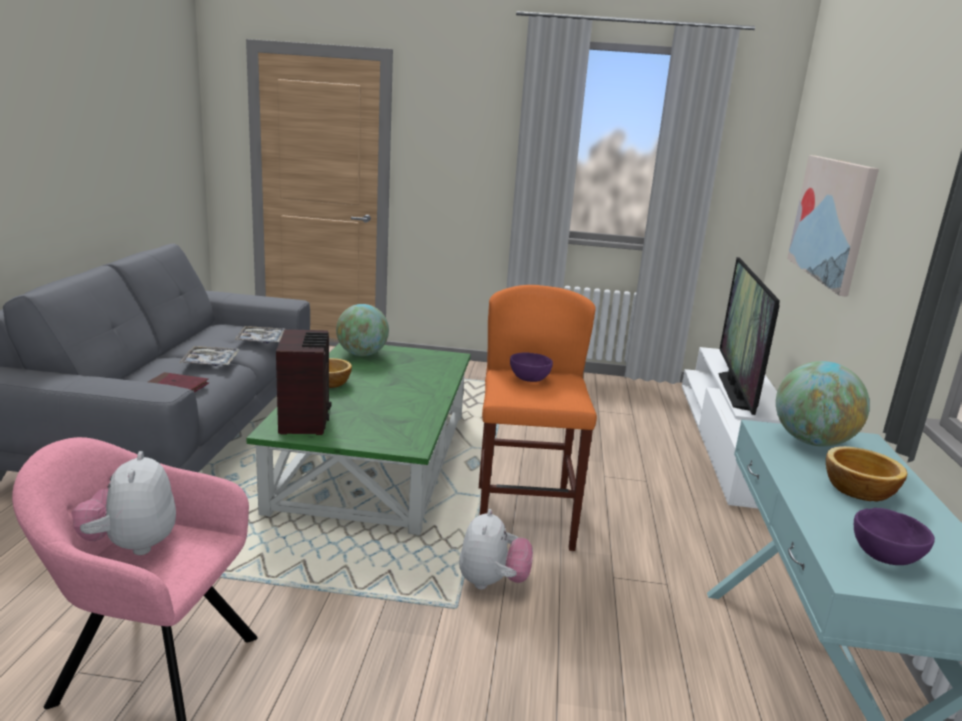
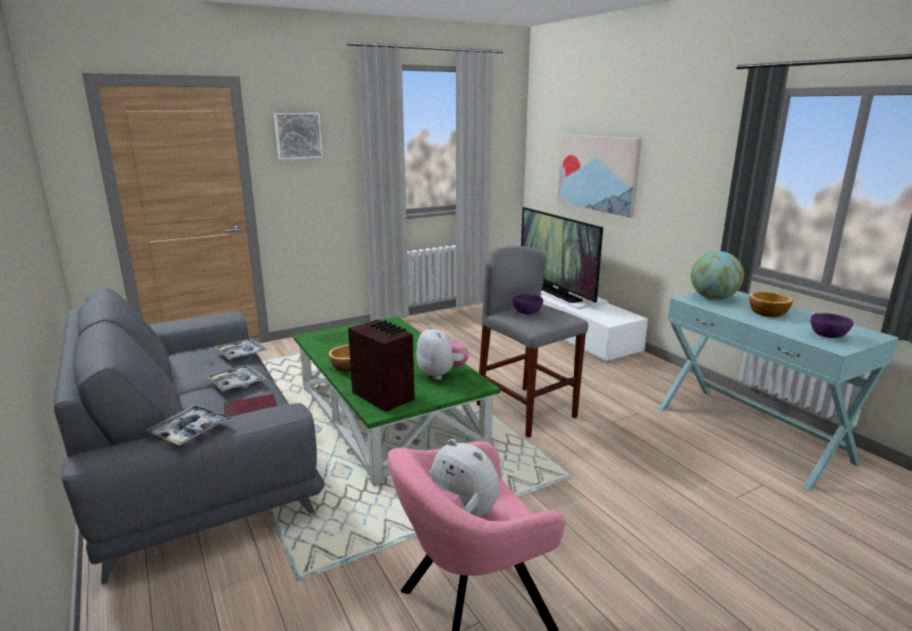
camera: 35 degrees left, 0 degrees up
(74, 378) = (190, 431): none -> tray
(362, 354) = (329, 340): globe -> none
(448, 122) = (298, 136): none -> picture
(492, 582) = (566, 454): plush toy -> plush toy (441, 374)
(524, 517) = (526, 411): orange stool -> grey stool

